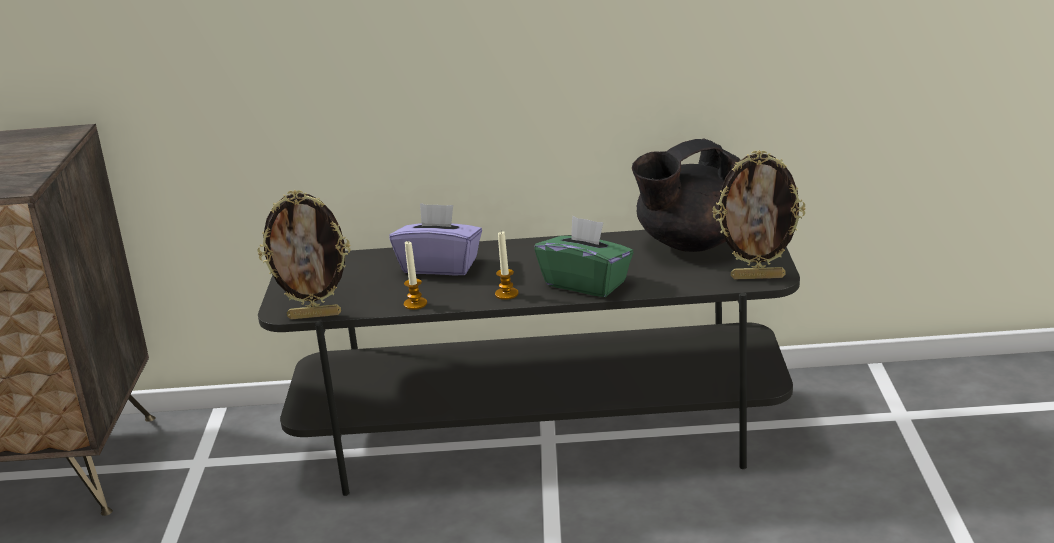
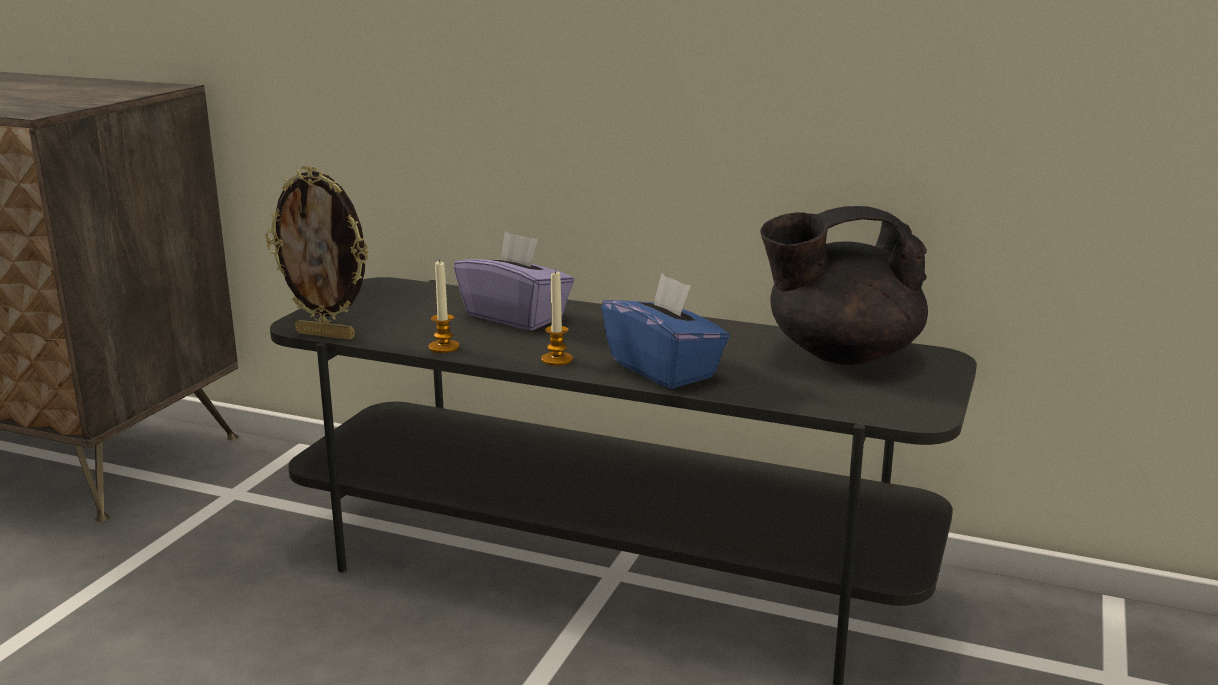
camera: 20 degrees right, 5 degrees down
(586, 283) = (664, 369): green tissue box -> blue tissue box
(758, 277) = (899, 410): picture frame -> none

